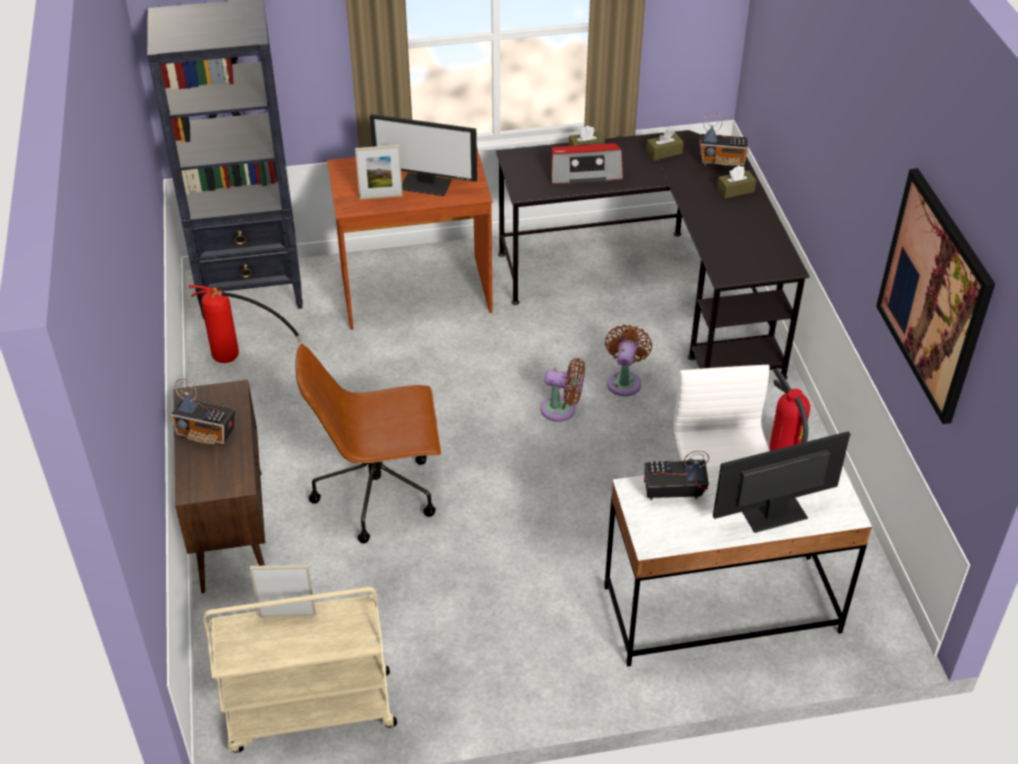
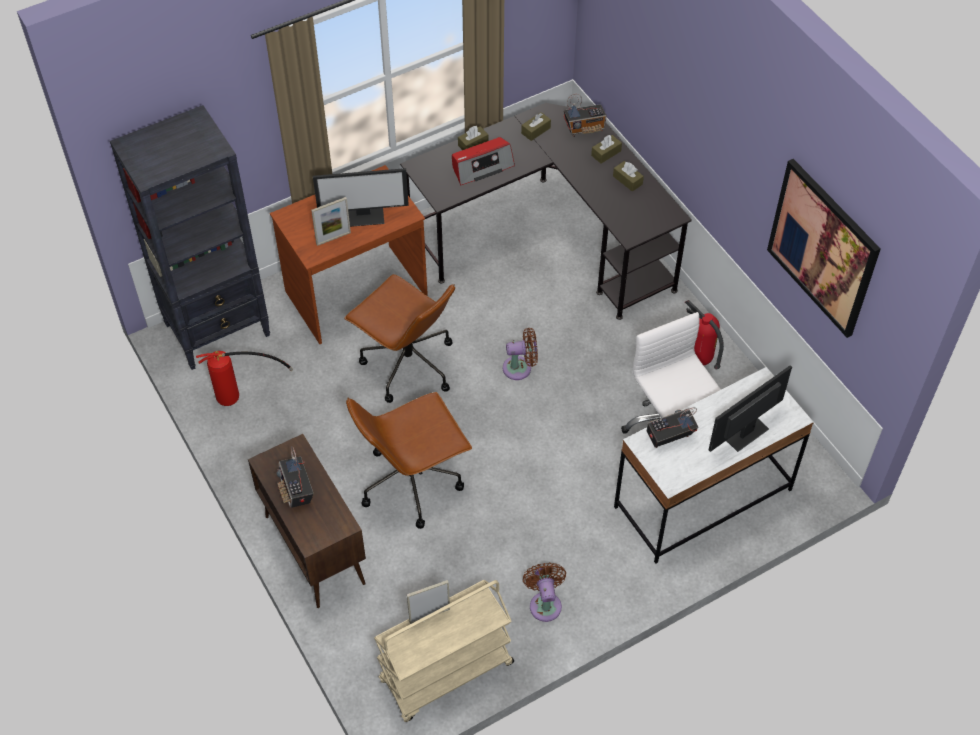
camera: 20 degrees left, 10 degrees up
(207, 434) = (296, 491): radio -> radio turned 75 degrees clockwise
(435, 373) = (407, 364): none -> brown office chair
(624, 381) = (557, 328): brown fan -> brown fan (545, 603)
(749, 221) = (627, 180): none -> brown tissue box

